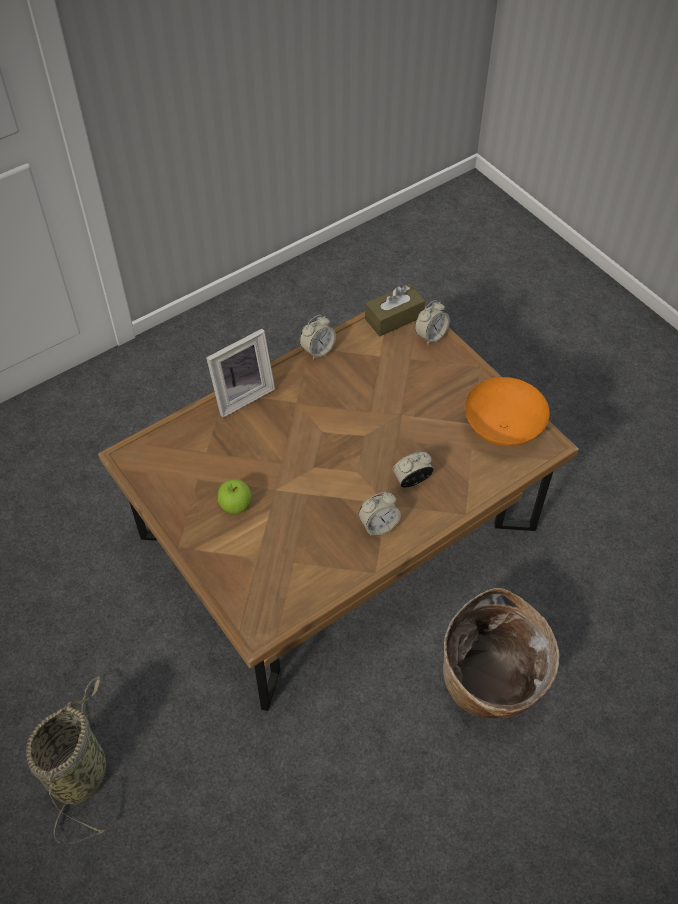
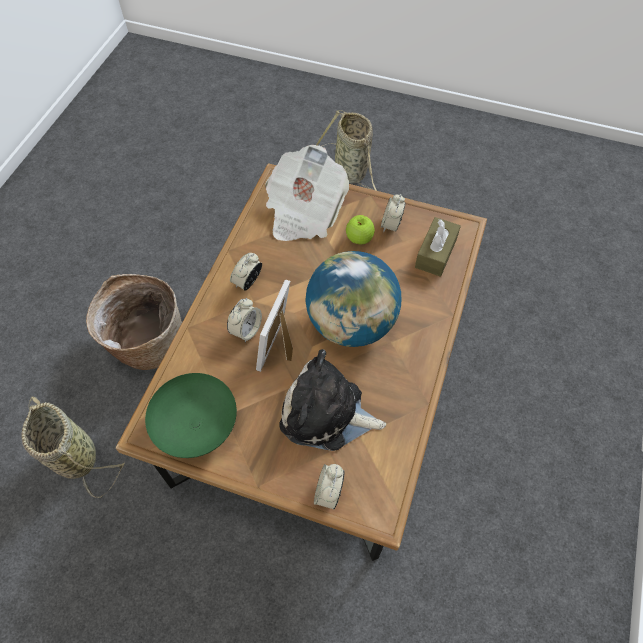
camera: 145 degrees right, 5 degrees up
(241, 395) = (438, 320): picture frame -> picture frame (281, 348)
(263, 570) = (304, 212): none -> newspaper
(315, 434) = (351, 323): none -> globe
(317, 350) = (418, 403): alarm clock -> alarm clock (391, 225)
(392, 382) = (326, 413): none -> plush toy
(394, 318) = (380, 492): brown tissue box -> brown tissue box (435, 253)
(504, 428) = (195, 427): orange bowl -> green bowl
(616, 608) = (74, 454): none -> basket

